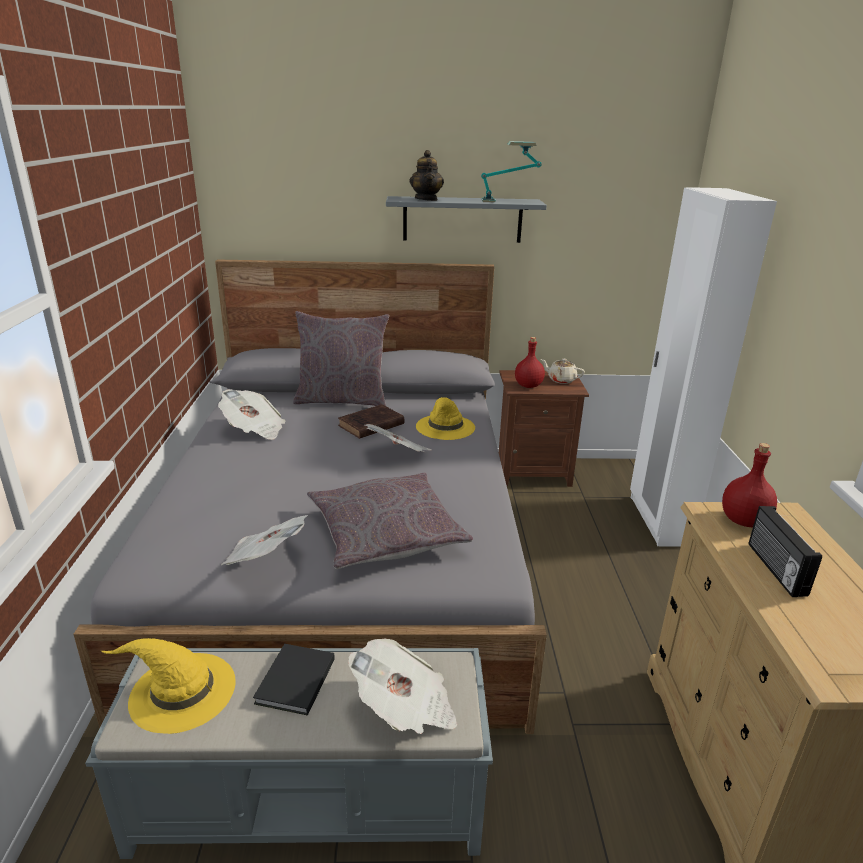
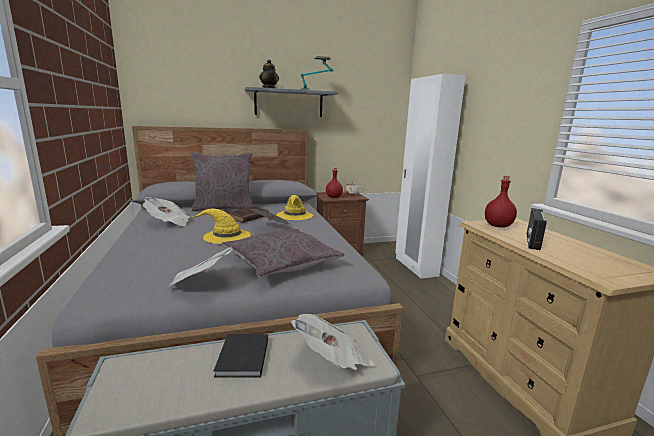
camera: 15 degrees left, 10 degrees down
(181, 691) = (147, 379): yellow hat -> yellow hat (226, 236)
(774, 569) = (531, 241): radio -> radio turned 45 degrees clockwise

